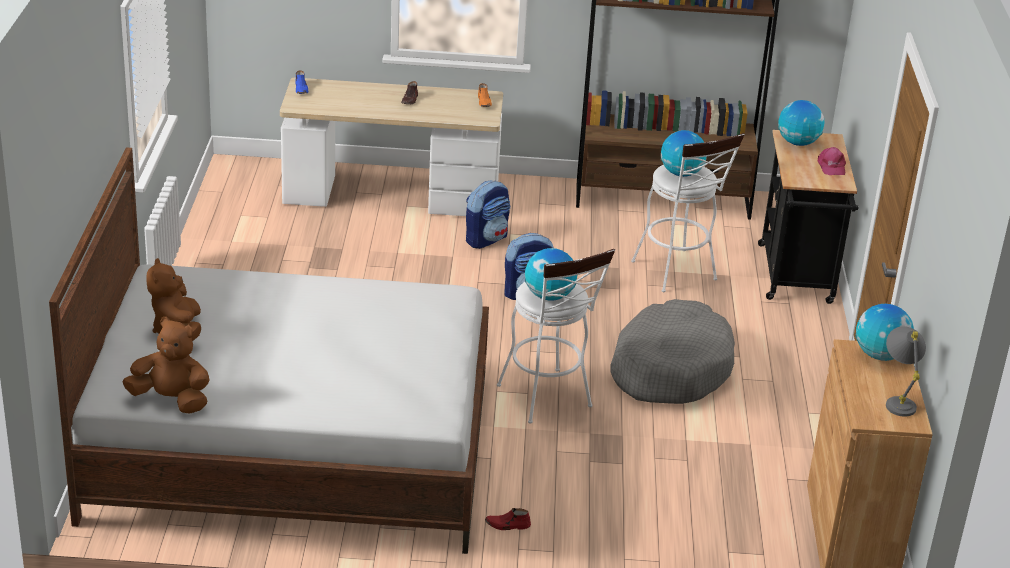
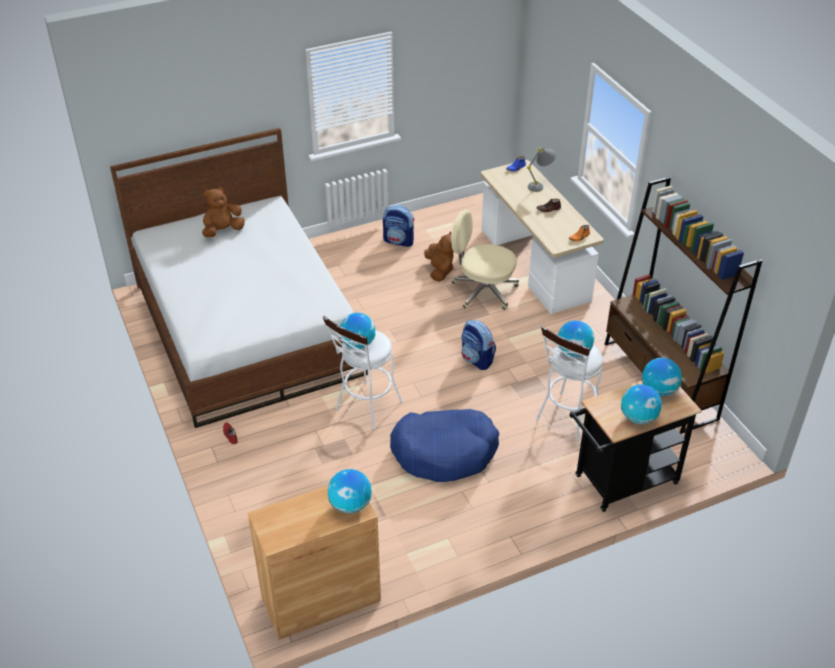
camera: 65 degrees right, 10 degrees up
(171, 400) = (159, 253): brown plush toy -> brown plush toy (440, 271)
(404, 245) = (483, 291): none -> beige office chair
(486, 239) = (523, 320): backpack -> backpack (399, 241)
(670, 368) = (445, 452): grey dog bed -> blue dog bed
(831, 167) = (638, 418): pink cap -> globe
(898, 400) = (296, 528): grey table lamp -> grey table lamp (540, 185)

